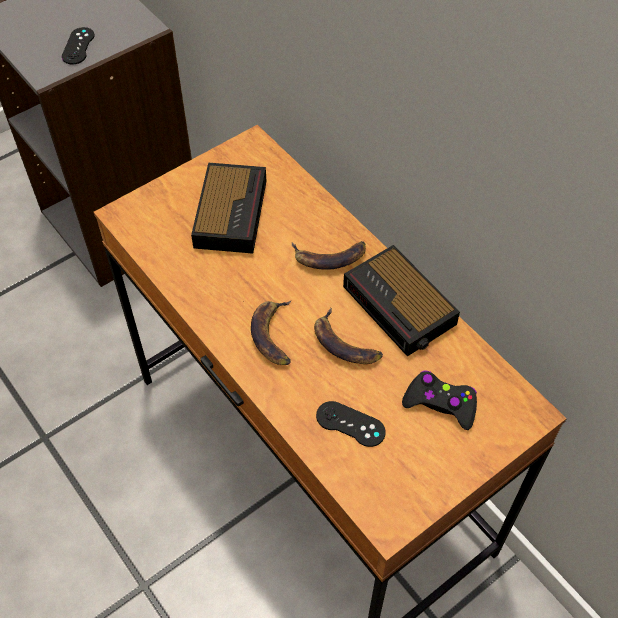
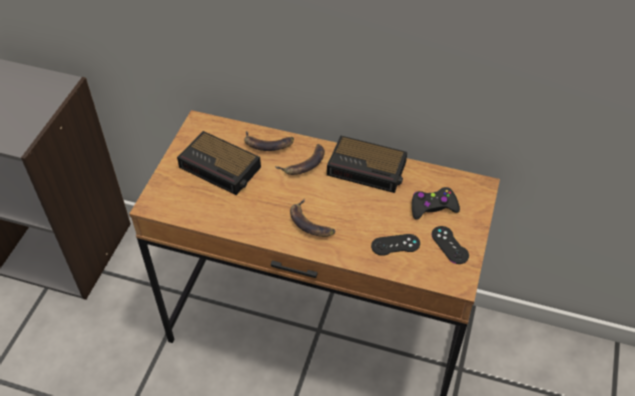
camera: 35 degrees left, 5 degrees down
(78, 46) = (25, 115): black game controller -> black game controller (450, 245)
(231, 211) = (221, 168): alarm clock -> alarm clock turned 150 degrees clockwise
(345, 343) = (355, 205): banana -> banana (268, 144)

